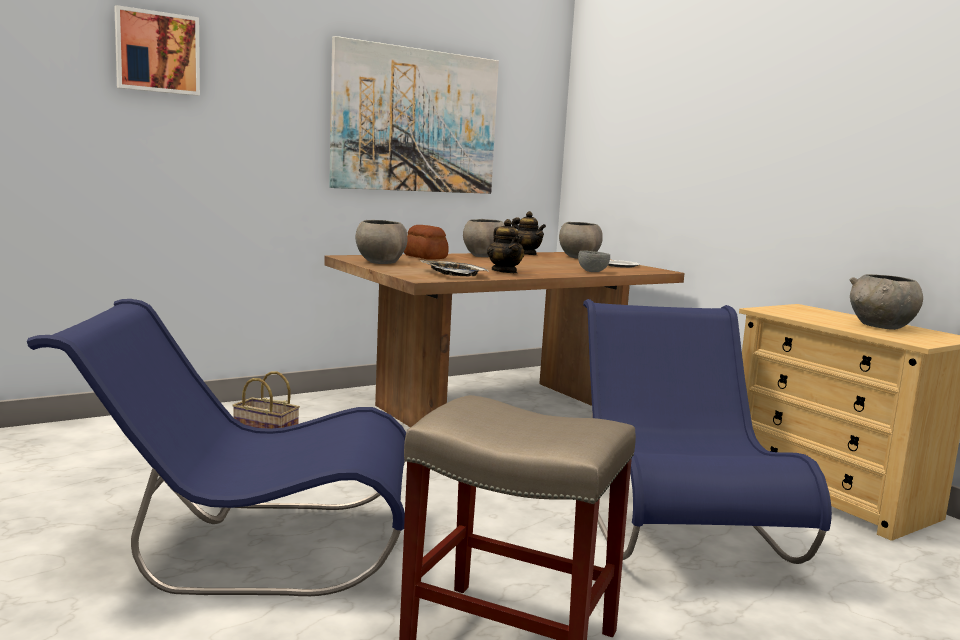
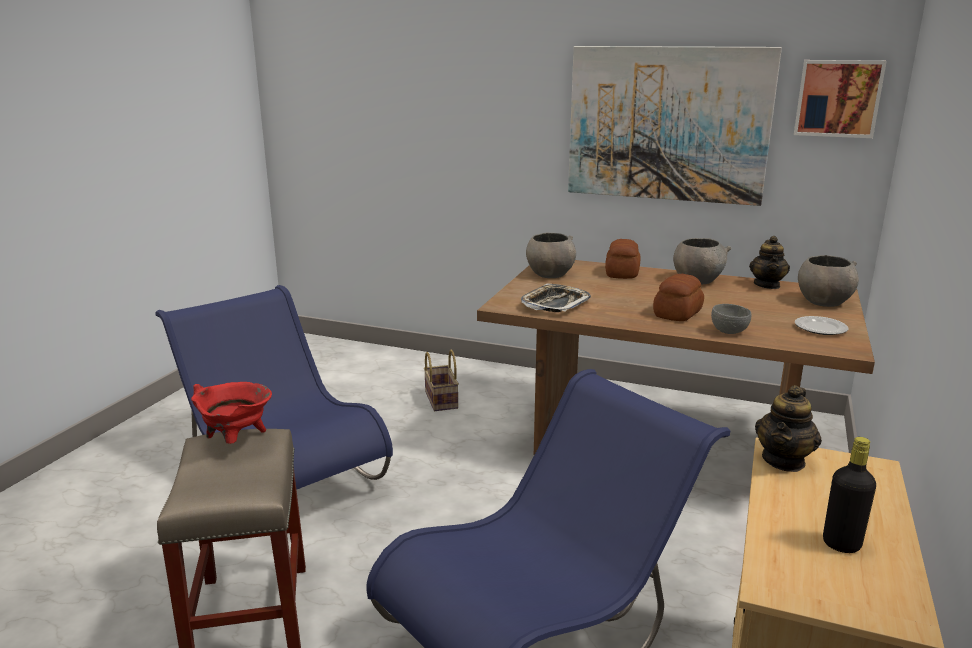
camera: 55 degrees right, 10 degrees up
(157, 52) = (429, 79): picture -> picture (838, 98)
(478, 406) = (236, 441): none -> red cooking pot
(504, 271) = (620, 311): teapot -> teapot (784, 460)
(537, 269) = (676, 313): none -> bread
(881, 327) = (841, 544): grey bowl -> black bottle

